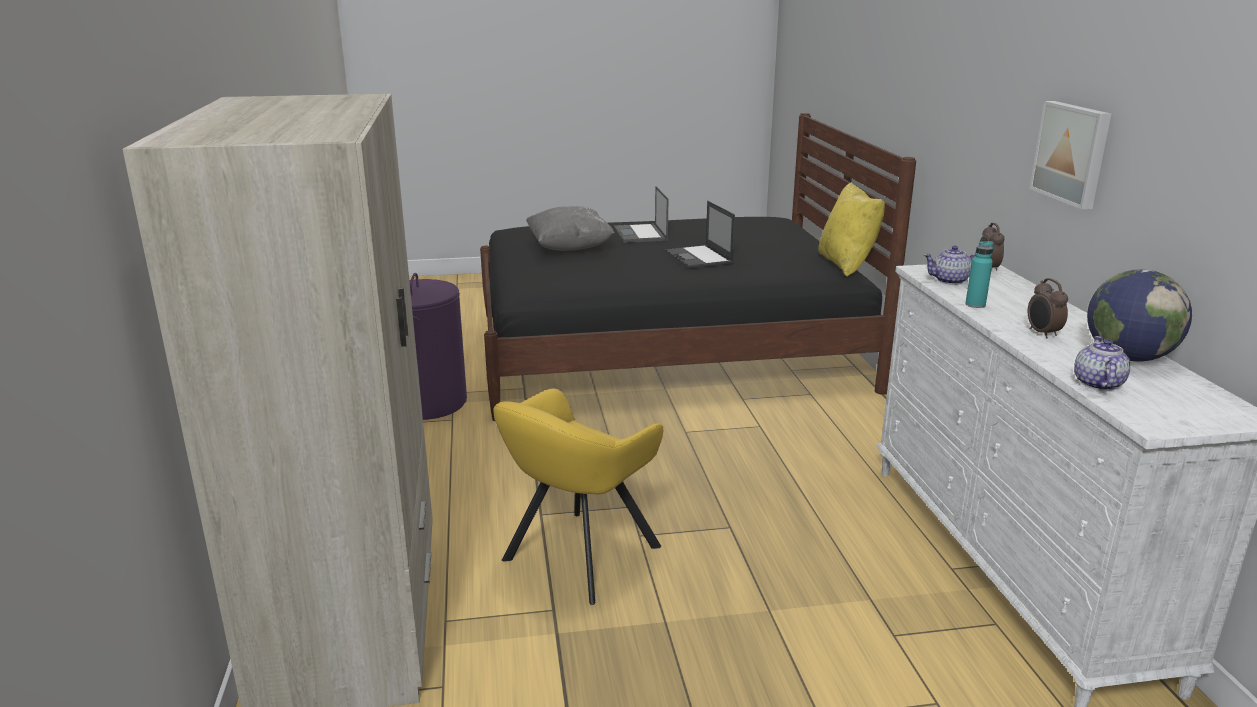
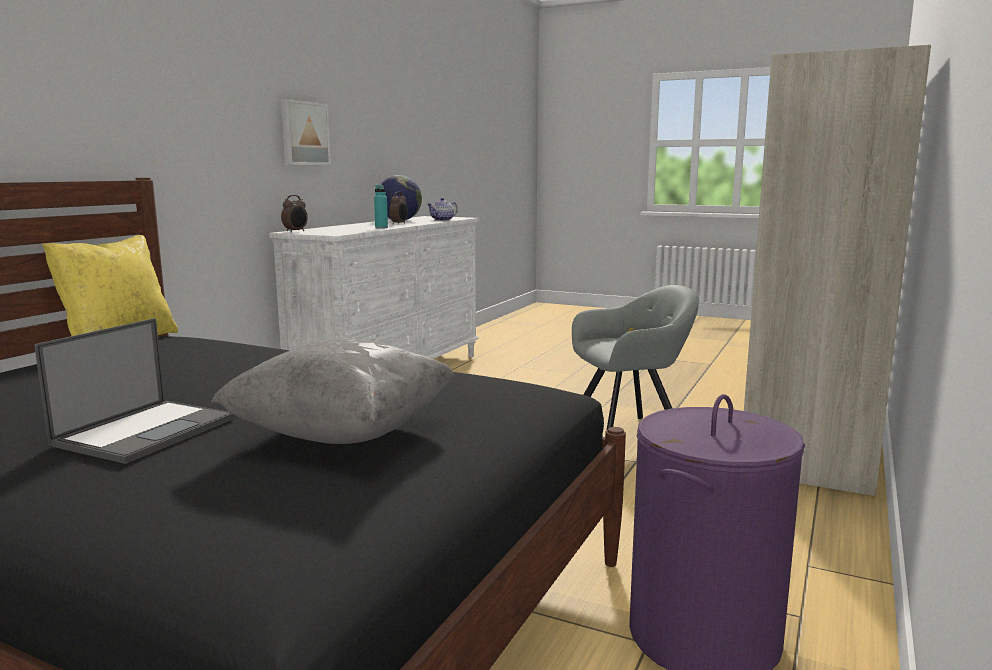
camera: 145 degrees left, 10 degrees down
(576, 557) = (631, 434): yellow armchair -> grey armchair
(699, 258) = (233, 370): laptop -> none
(950, 281) = (344, 231): teapot -> none

